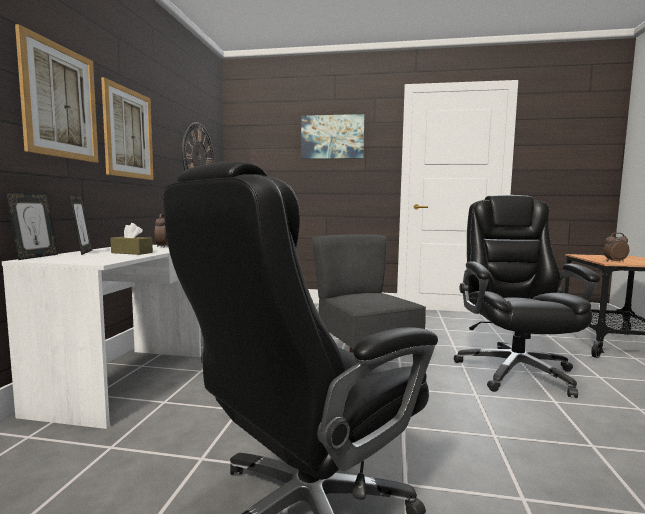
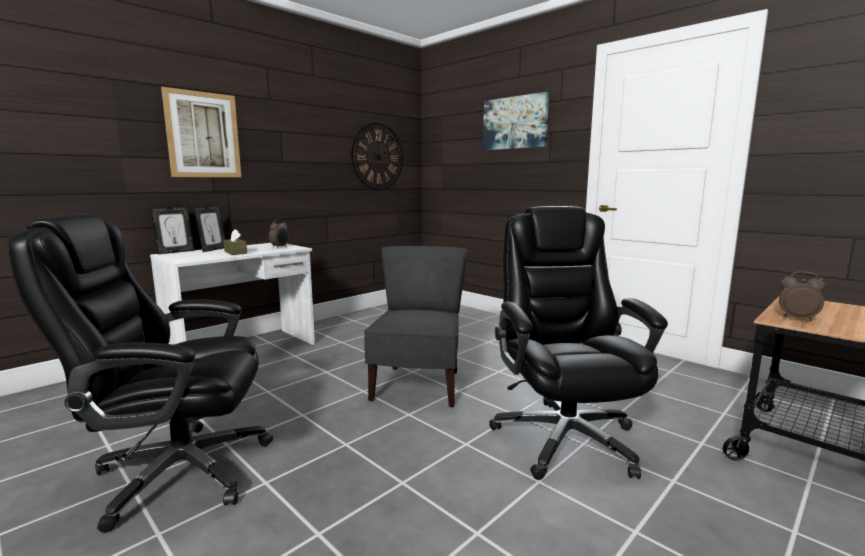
camera: 35 degrees right, 5 degrees up
(128, 133) = (278, 148): picture -> none
(515, 371) = (564, 437): black office chair -> black office chair turned 45 degrees counterclockwise

